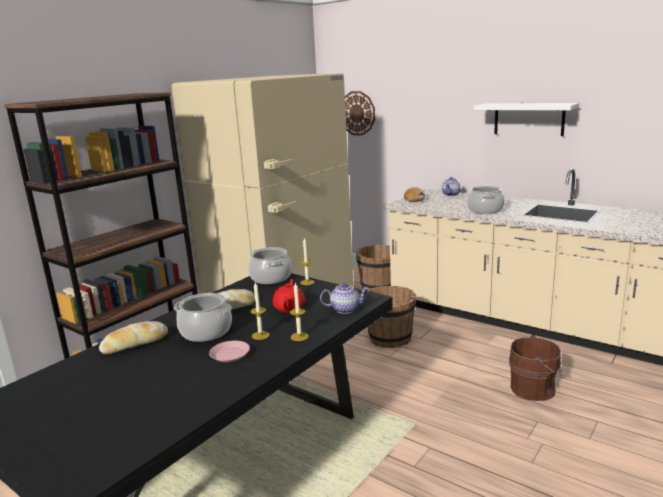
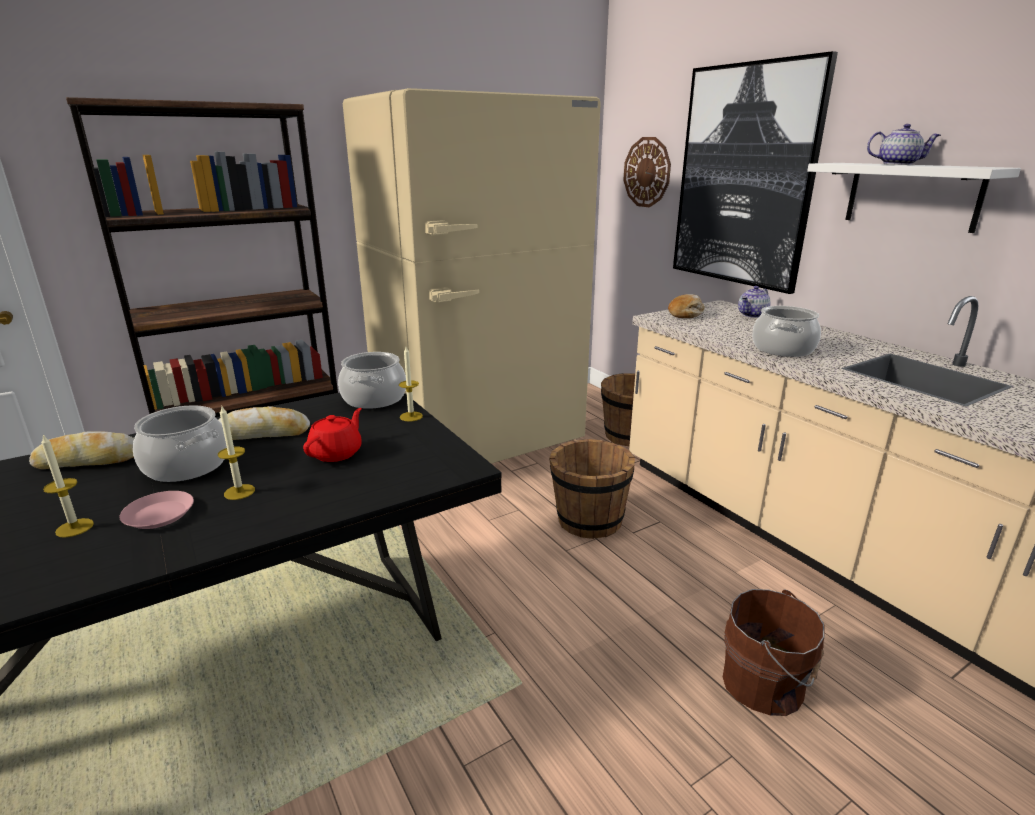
camera: 20 degrees right, 5 degrees up
(299, 336) = (284, 510): candle -> candle (74, 528)
(345, 309) = (405, 477): teapot -> teapot (898, 164)
(427, 113) = (744, 177): none -> picture

